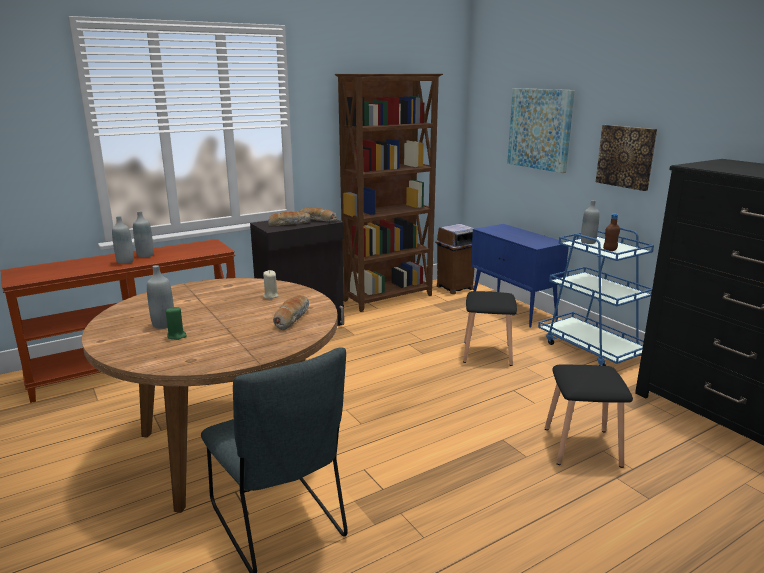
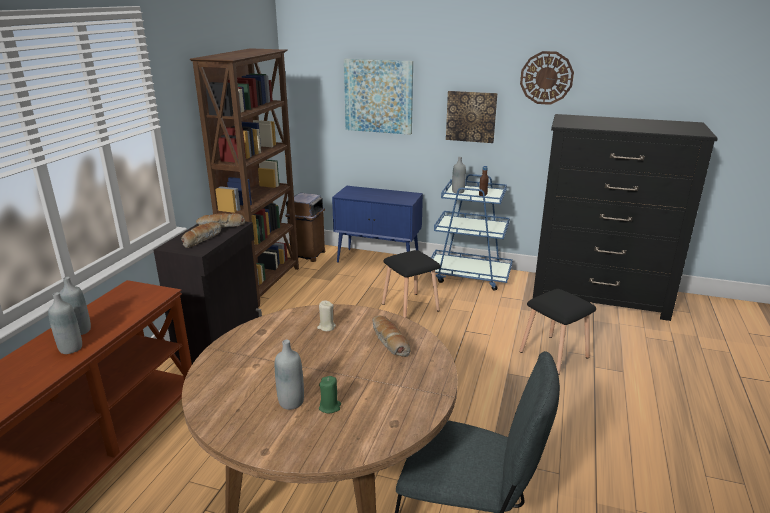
camera: 40 degrees left, 5 degrees up
(716, 111) = (546, 78): none -> wall clock

